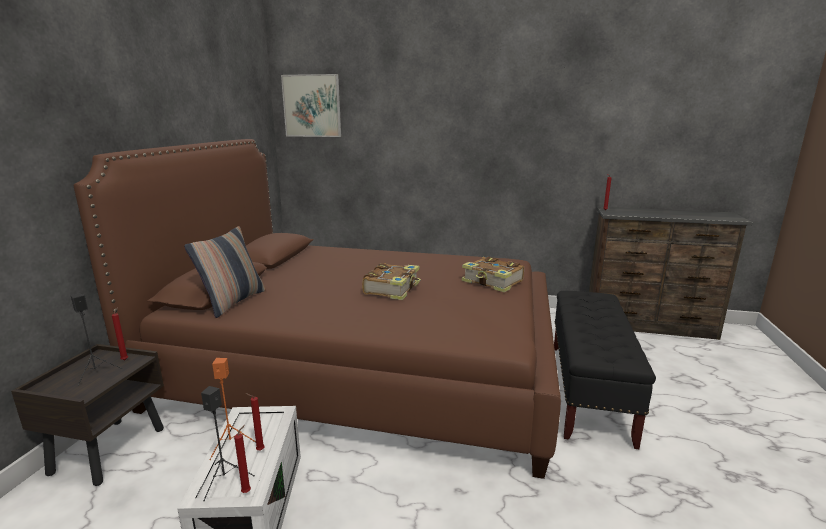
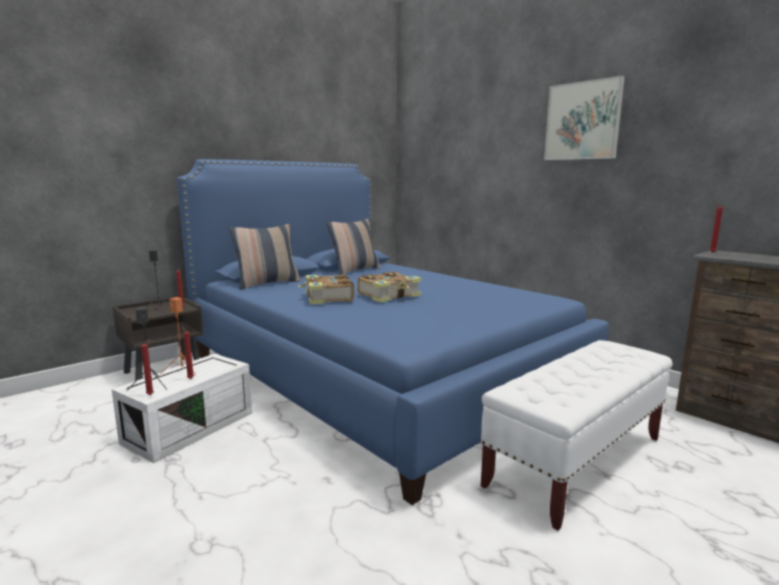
camera: 35 degrees right, 5 degrees down
(294, 262) = (355, 270): none -> pillow
(312, 106) = (423, 137): picture -> picture (582, 121)
(364, 364) = (377, 373): brown bed -> blue bed
(493, 282) = (495, 308): book -> book (327, 298)
(588, 390) = (576, 461): black bench -> white bench

